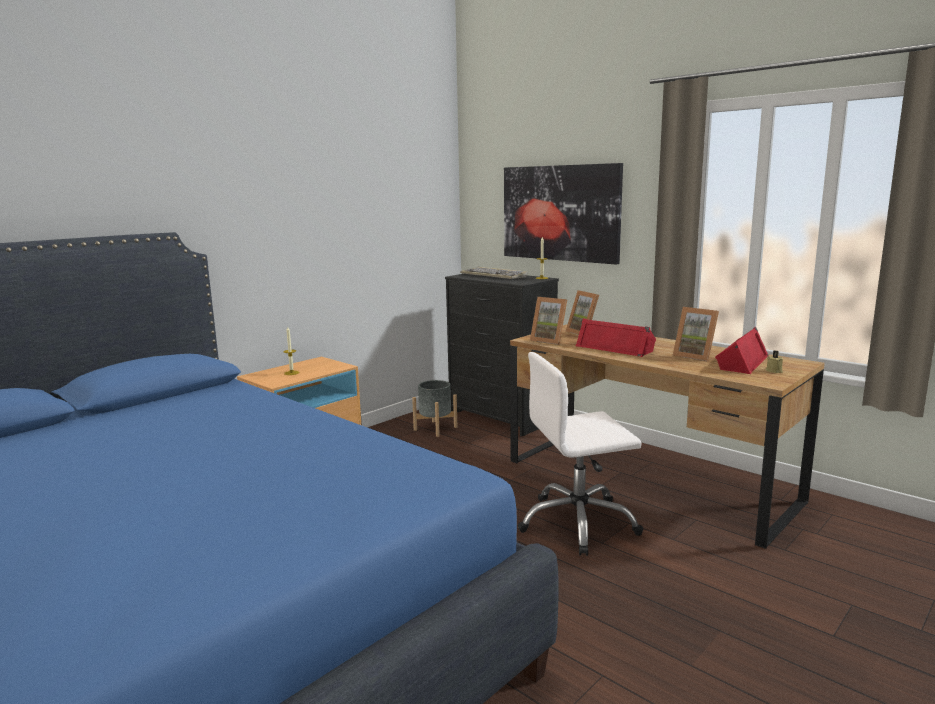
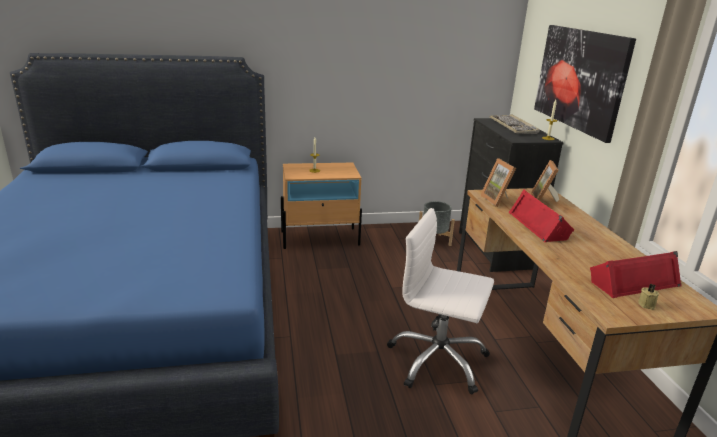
camera: 35 degrees right, 10 degrees up
(695, 356) = (598, 259): picture frame -> none

